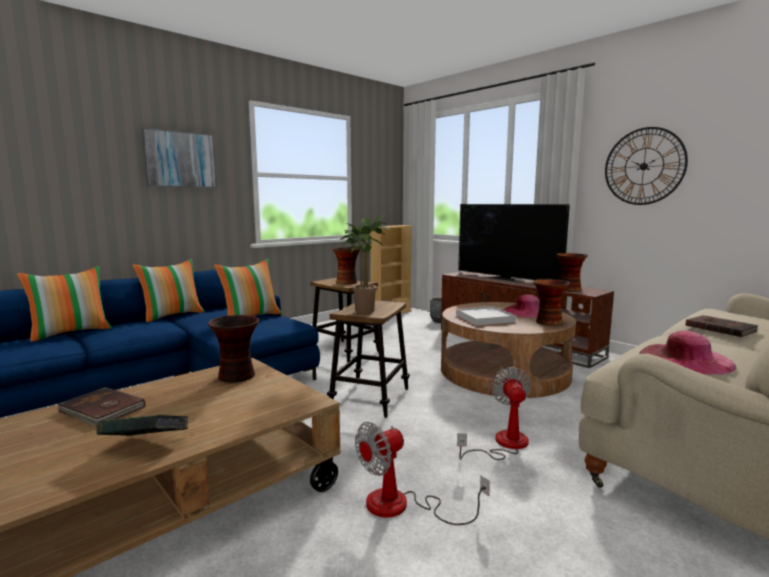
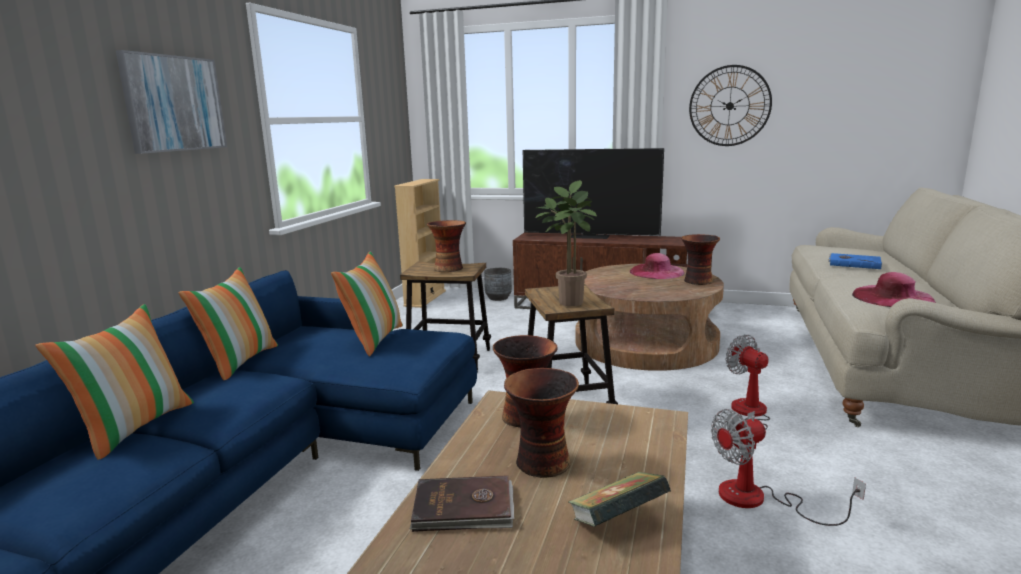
camera: 30 degrees left, 5 degrees up
(402, 506) = (759, 499): fan -> fan turned 45 degrees clockwise
(484, 318) = (636, 287): white tray -> none
(568, 290) = (675, 242): vase -> vase (541, 463)
(720, 328) = (854, 263): brown book -> blue book

